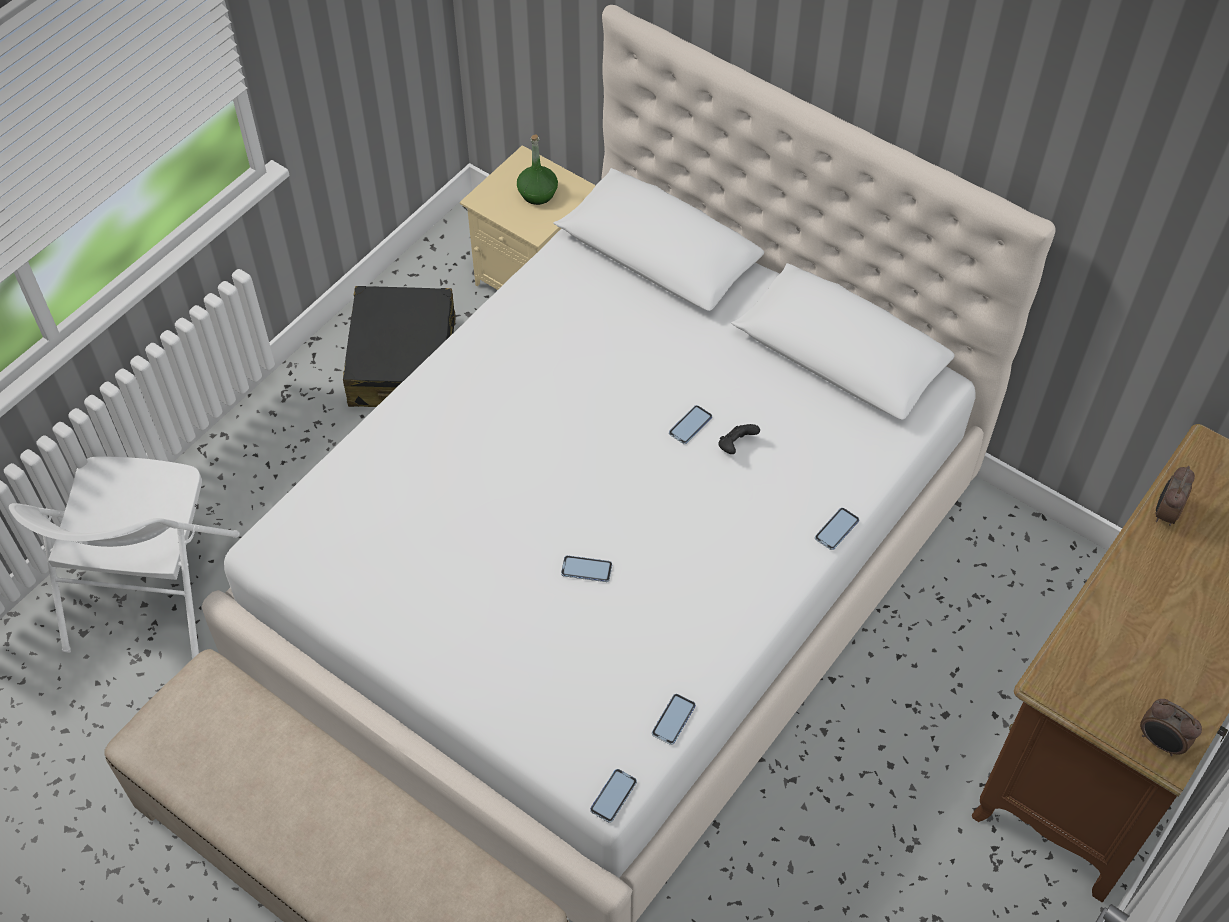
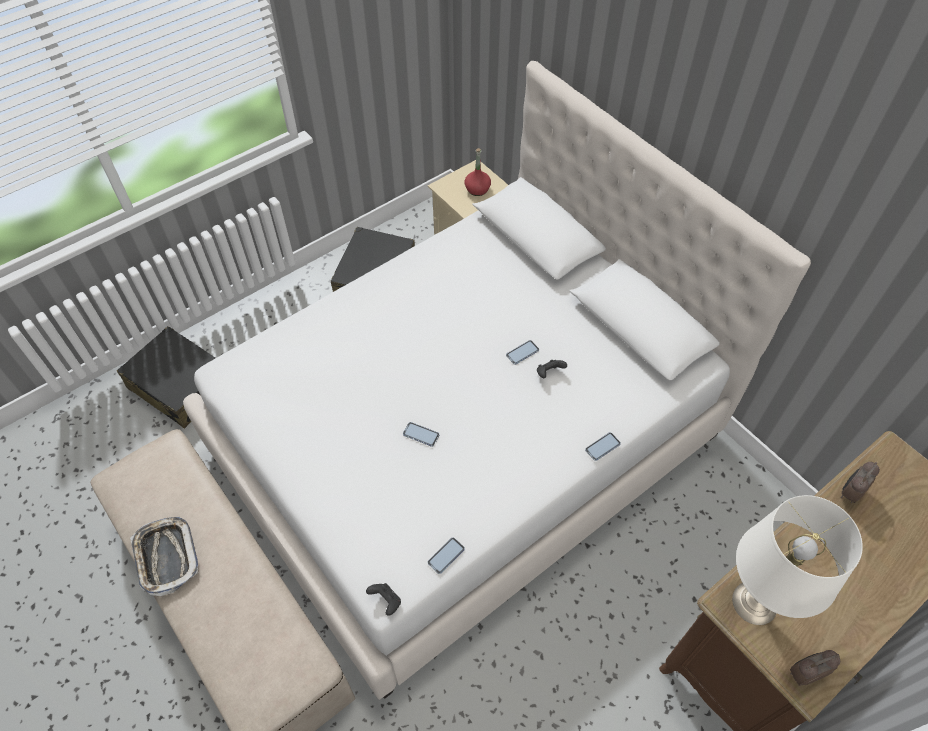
camera: 15 degrees right, 0 degrees up
(152, 592) = (181, 385): white chair -> black suitcase
(264, 828) = (166, 557): none -> tray
(537, 194) = (477, 189): green bottle -> red bottle
(613, 796) = (386, 601): phone -> black game controller
(1083, 674) = (755, 602): none -> white table lamp
(1160, 742) = (804, 674): alarm clock -> alarm clock turned 105 degrees clockwise

